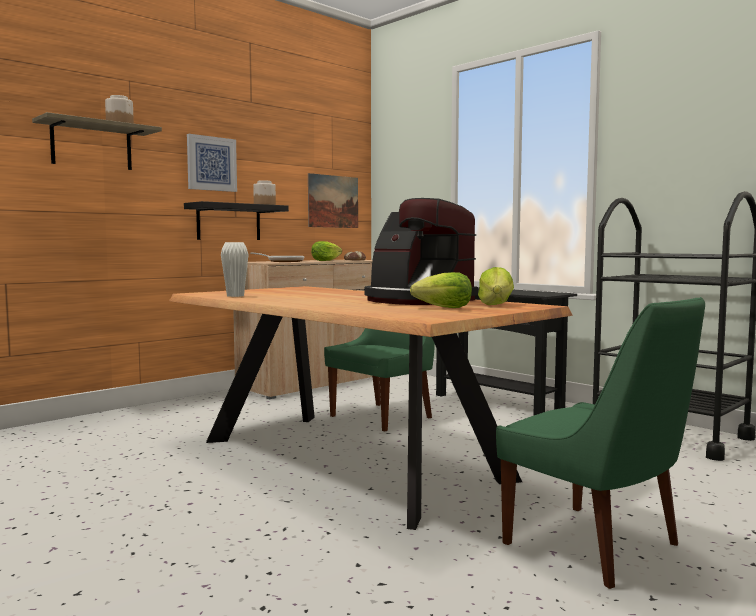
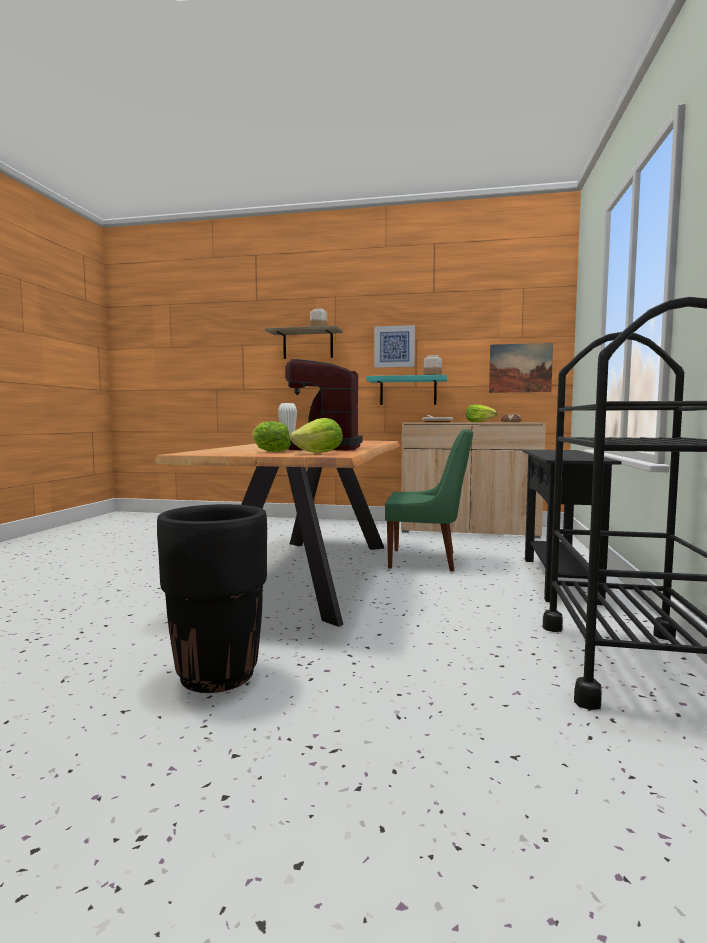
camera: 55 degrees right, 0 degrees up
(229, 222) = (408, 391): black shelf -> turquoise shelf
(597, 546) = (217, 675): green chair -> black planter

